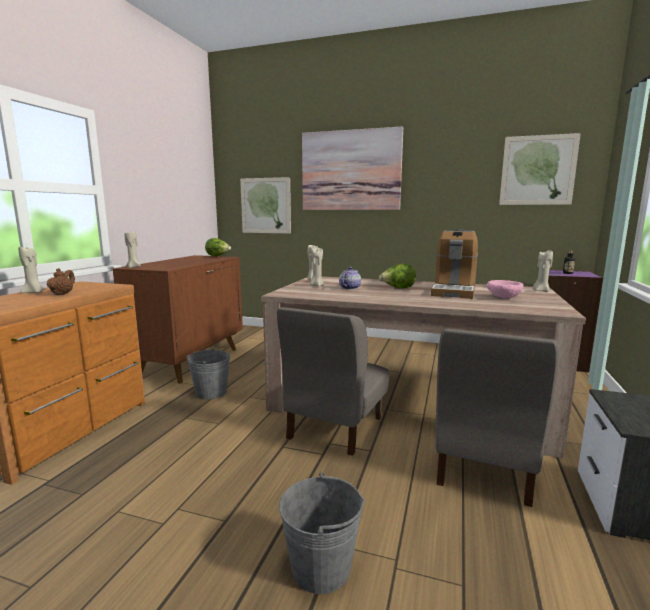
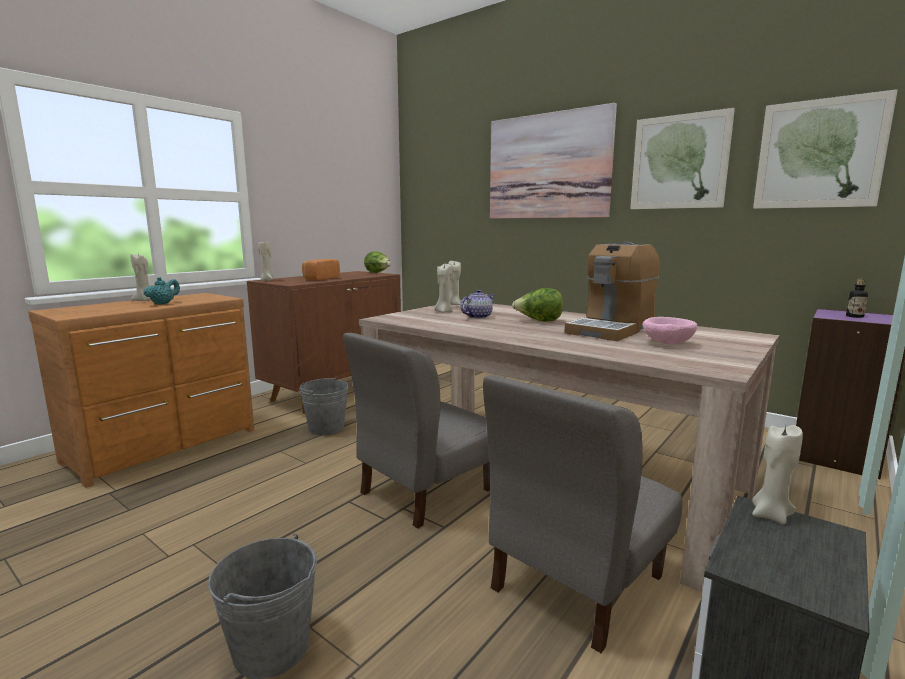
camera: 20 degrees right, 0 degrees up
(62, 294) = (163, 303): brown teapot -> turquoise teapot
(180, 263) = (320, 278): none -> bread
(265, 205) = (450, 213): picture -> picture (679, 162)
(540, 291) = (751, 339): beige candle -> beige candle (770, 515)

